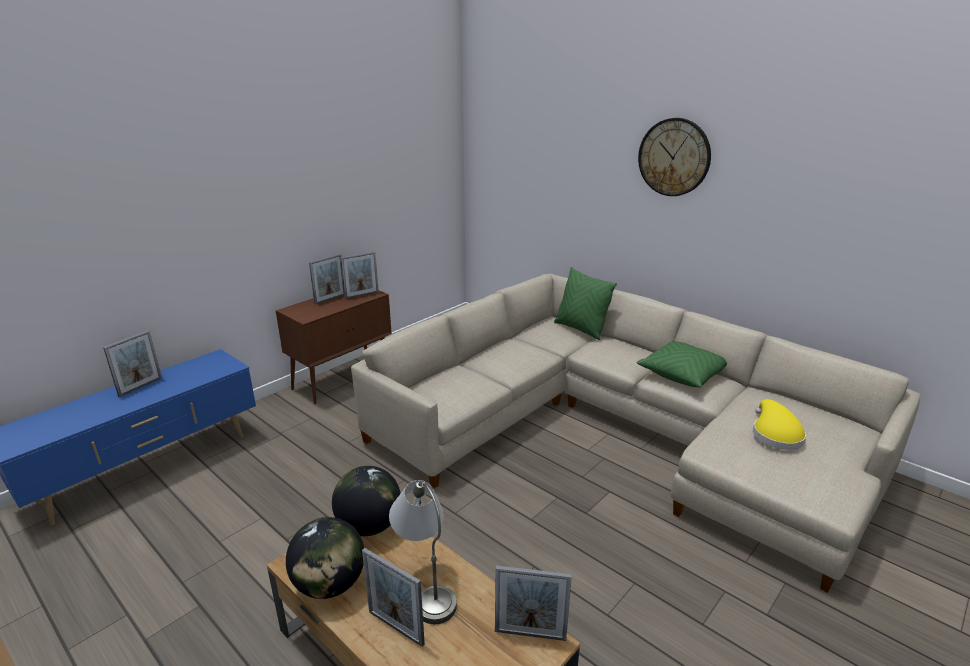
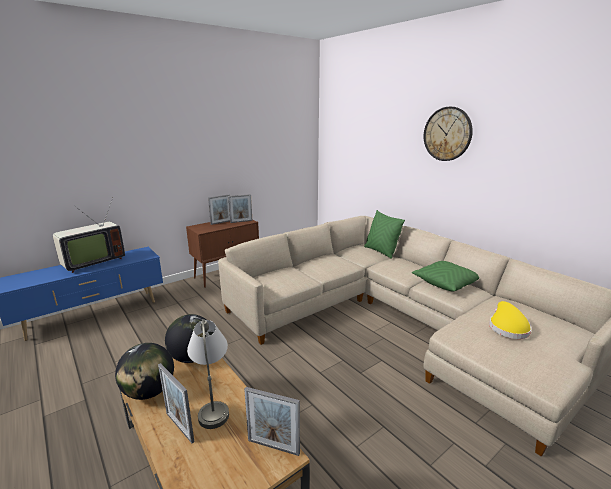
camera: 10 degrees right, 5 degrees down
(140, 386) = (92, 262): picture frame -> television

